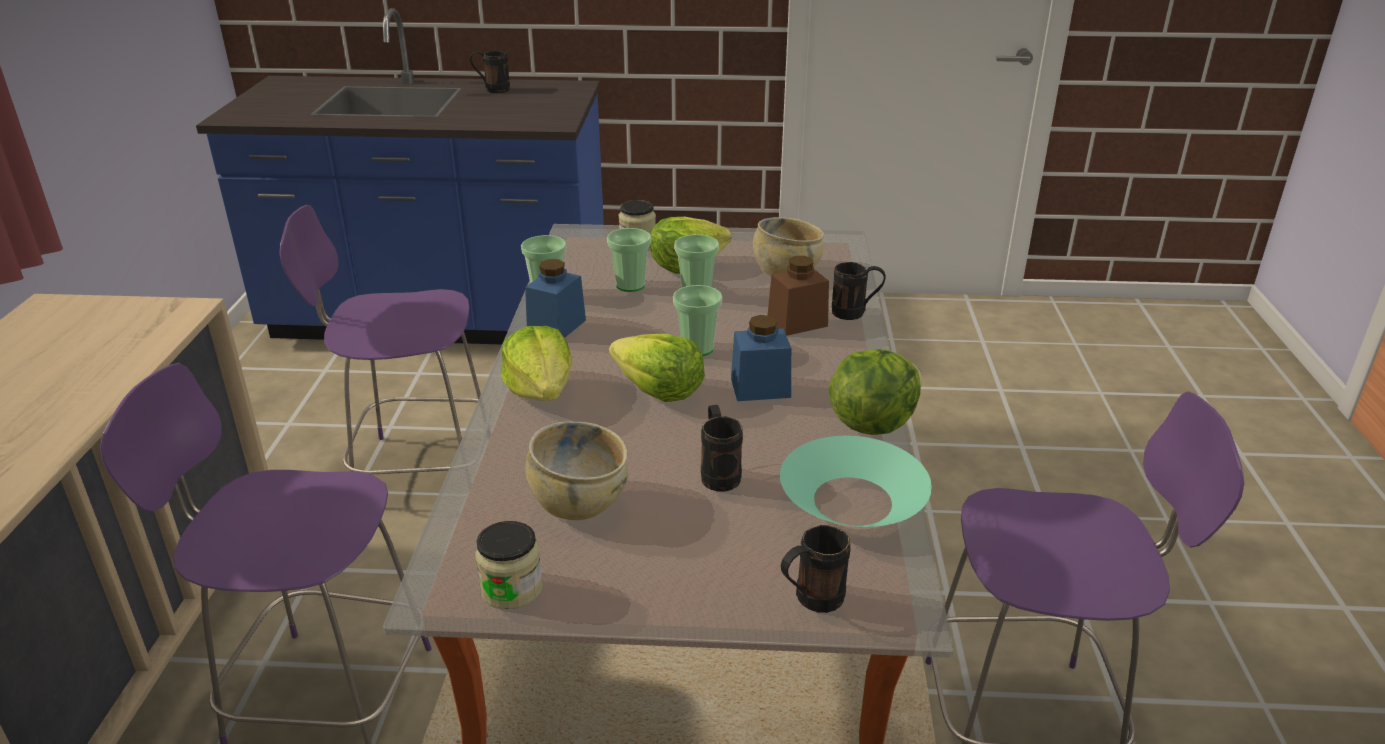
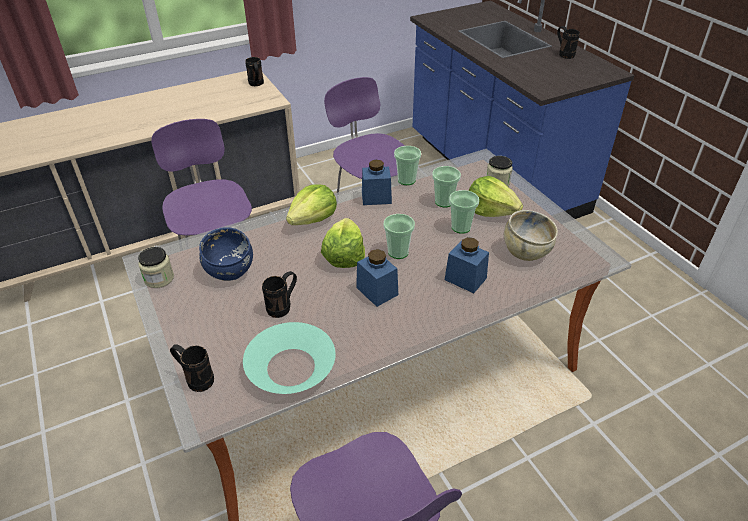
camera: 60 degrees right, 10 degrees up
(578, 502) = (229, 271): beige bowl -> blue bowl
(797, 322) = (465, 279): brown jar -> blue jar
(856, 313) = (503, 300): black mug -> black mug (256, 84)
(871, 422) = (376, 349): lettuce -> none

